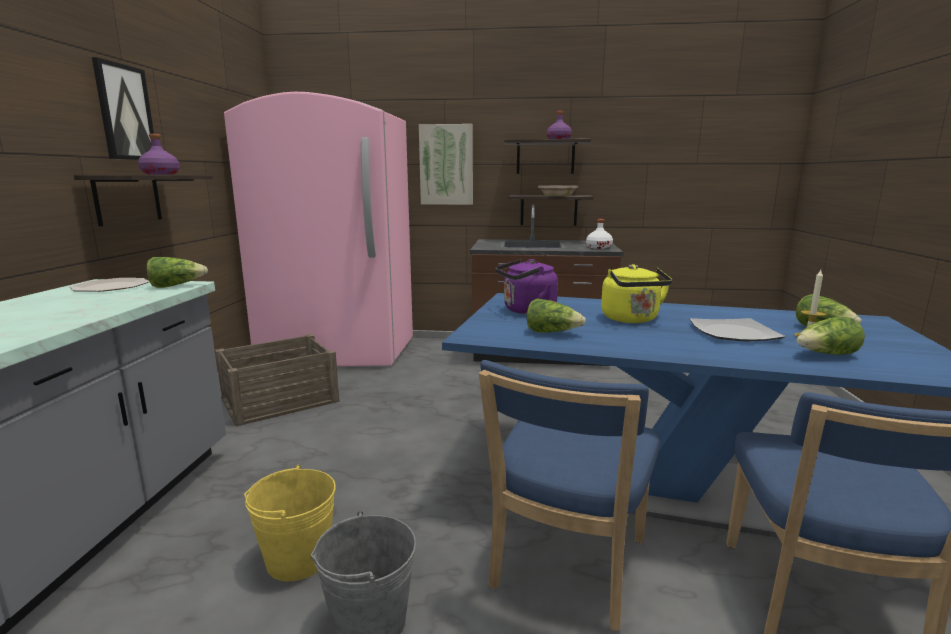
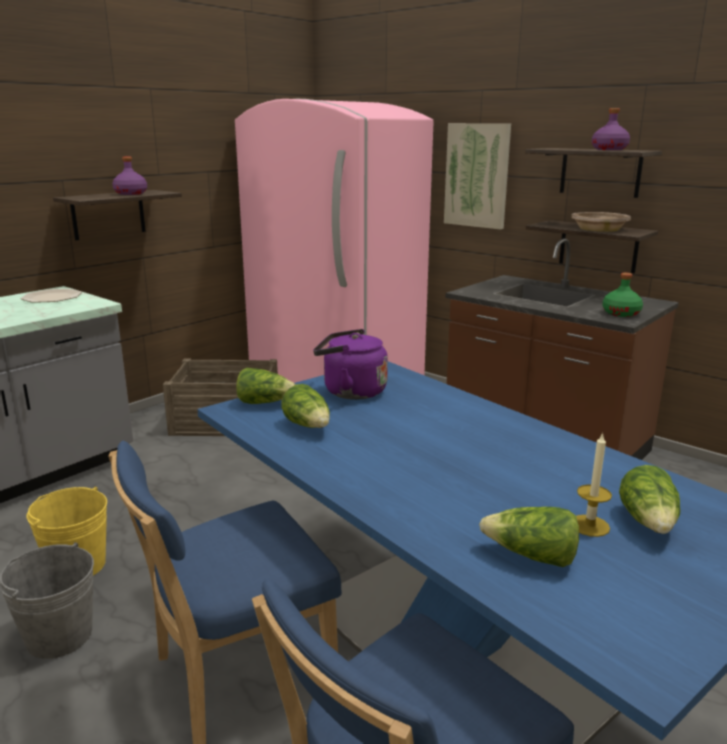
camera: 35 degrees right, 5 degrees up
(124, 113) = (111, 136): picture -> none
(176, 286) = (87, 304): lettuce -> lettuce (265, 403)
(598, 247) = (621, 313): white bottle -> green bottle
(631, 319) = (431, 433): yellow kettle -> none
(734, 333) = (502, 488): plate -> none

